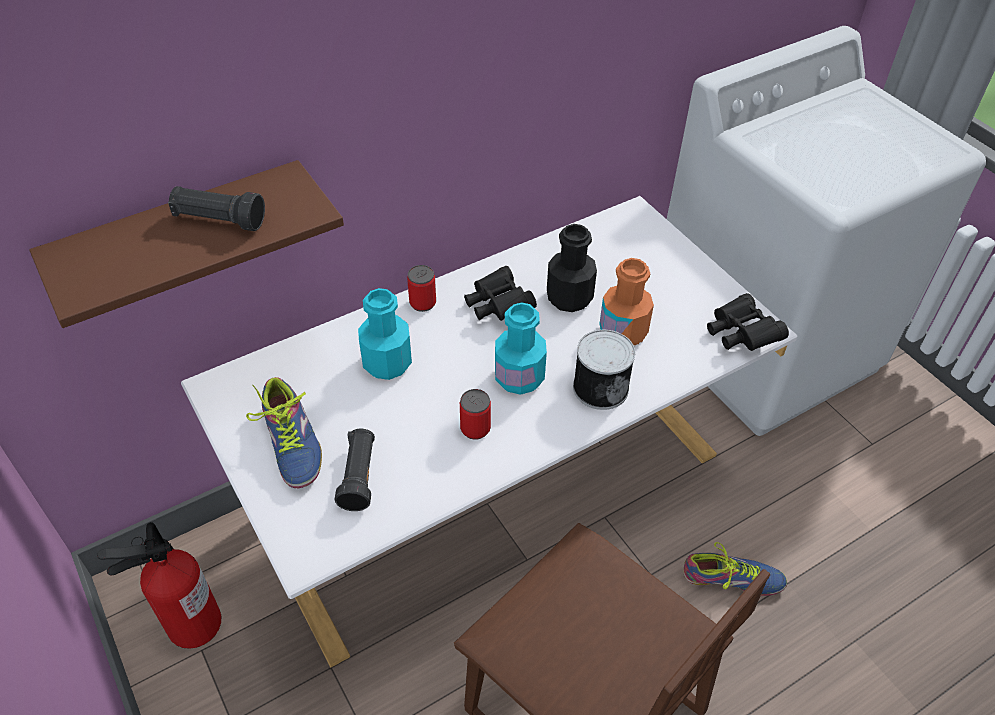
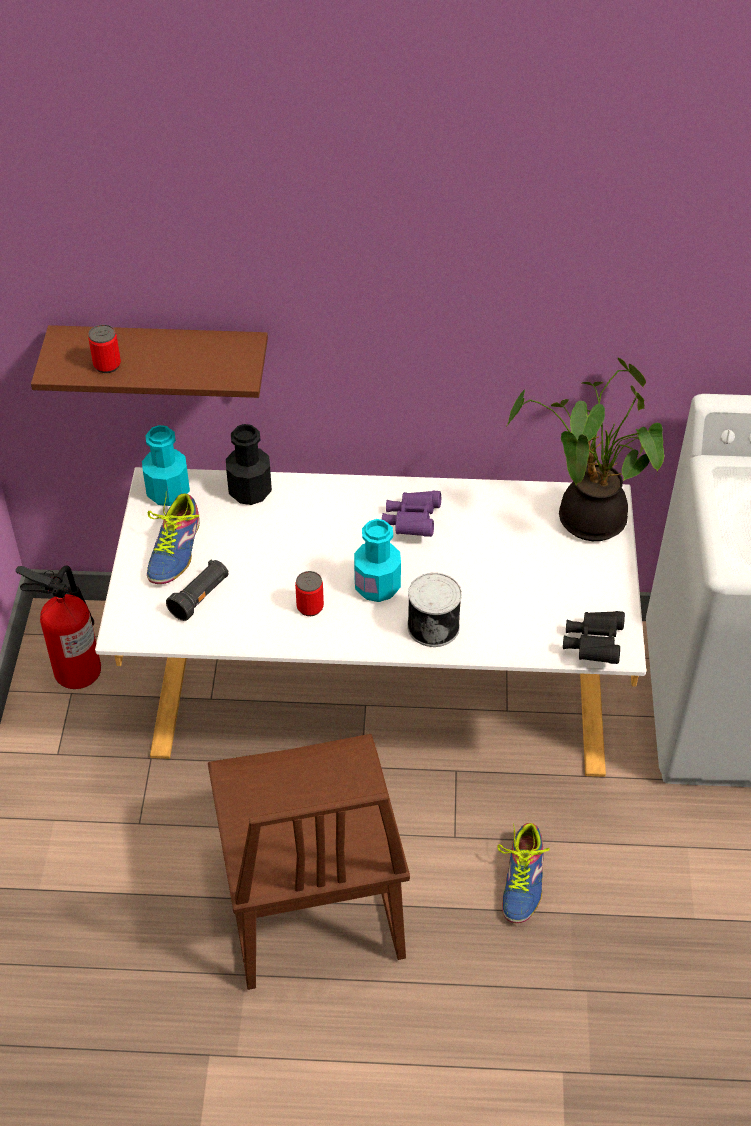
camera: 35 degrees right, 0 degrees up
(219, 220) = (176, 357): black flashlight -> none
(387, 363) = (288, 526): turquoise bottle -> turquoise bottle (168, 492)
(422, 303) = (355, 491): can -> can (107, 365)
(497, 306) = (412, 522): black binoculars -> purple binoculars
(569, 298) = (477, 544): black bottle -> black bottle (250, 491)
(623, 332) = (494, 593): orange bottle -> none
(636, 238) = (585, 520): none -> potted plant
(731, 578) = (523, 880): shoe -> shoe turned 60 degrees clockwise

